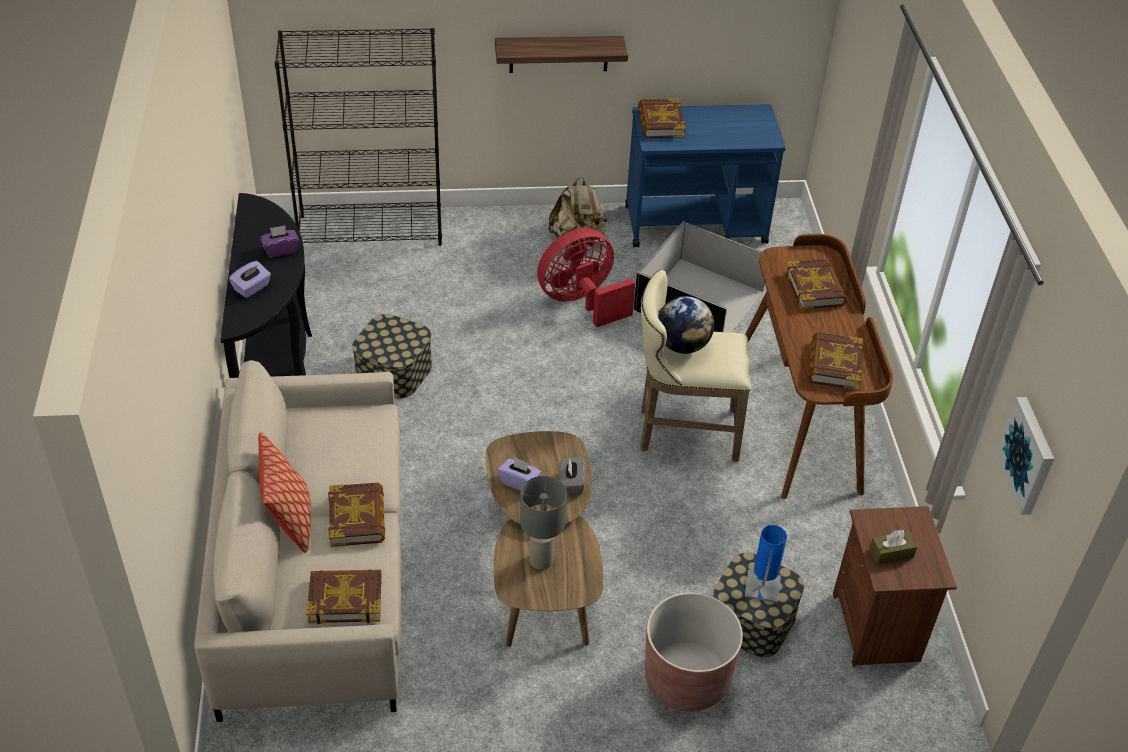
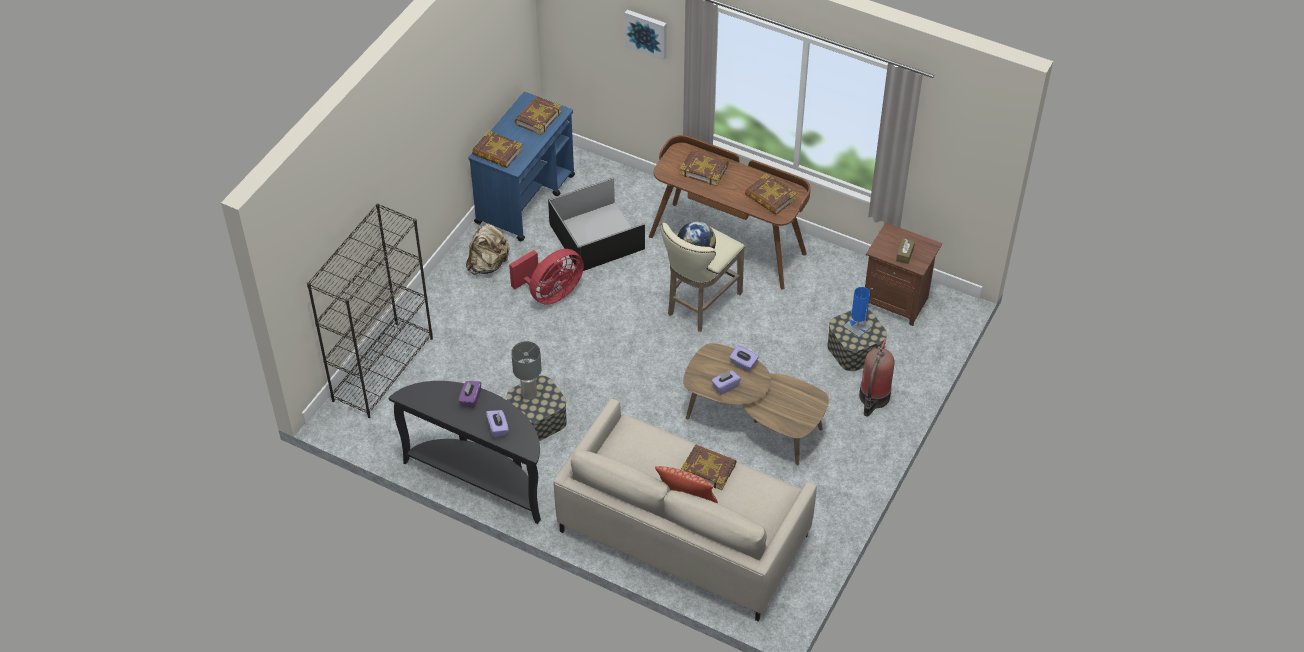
camera: 55 degrees left, 5 degrees up
(345, 599) = (765, 499): book -> book (538, 118)
(540, 561) = (784, 407): grey table lamp -> grey table lamp (529, 394)
(558, 54) = (429, 159): shelf -> none
(571, 483) = (743, 364): grey tissue box -> purple tissue box
(582, 302) = (550, 293): red fan -> red fan turned 135 degrees counterclockwise
(686, 679) = (873, 398): brown planter -> fire extinguisher
(1028, 455) = (950, 155): picture -> picture (646, 33)

